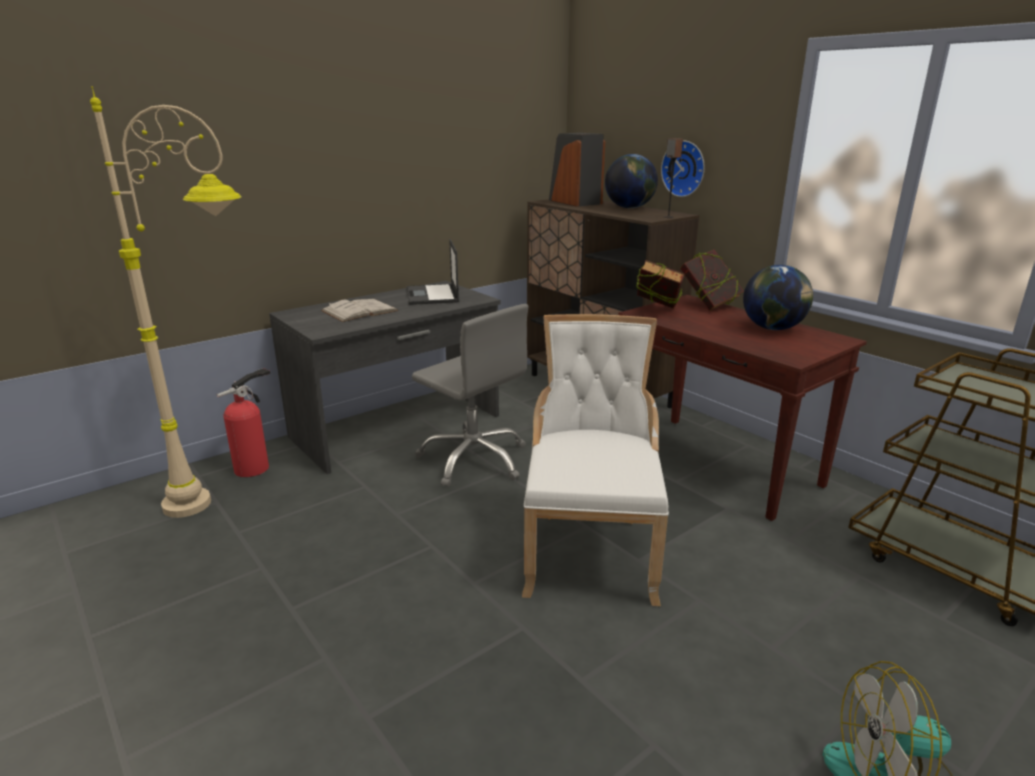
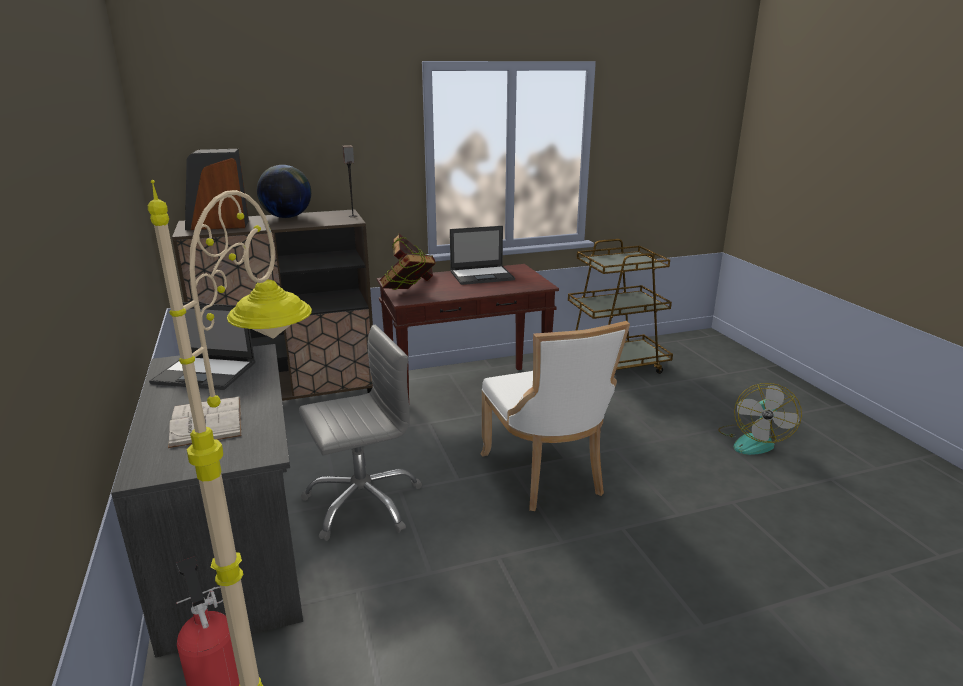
camera: 70 degrees left, 0 degrees up
(590, 552) = (546, 475): white chair -> white chair turned 135 degrees counterclockwise
(685, 168) = (324, 171): wall clock -> none
(773, 328) = (482, 275): globe -> laptop

